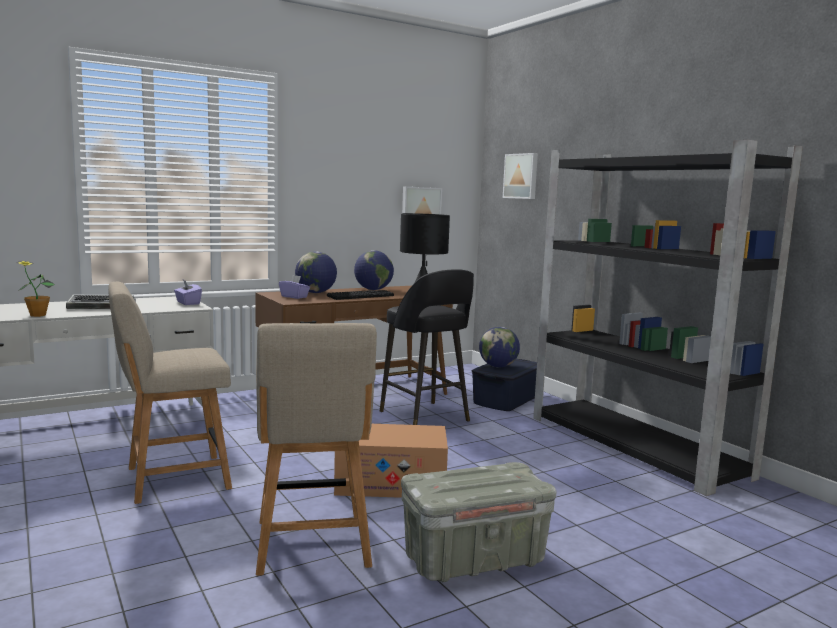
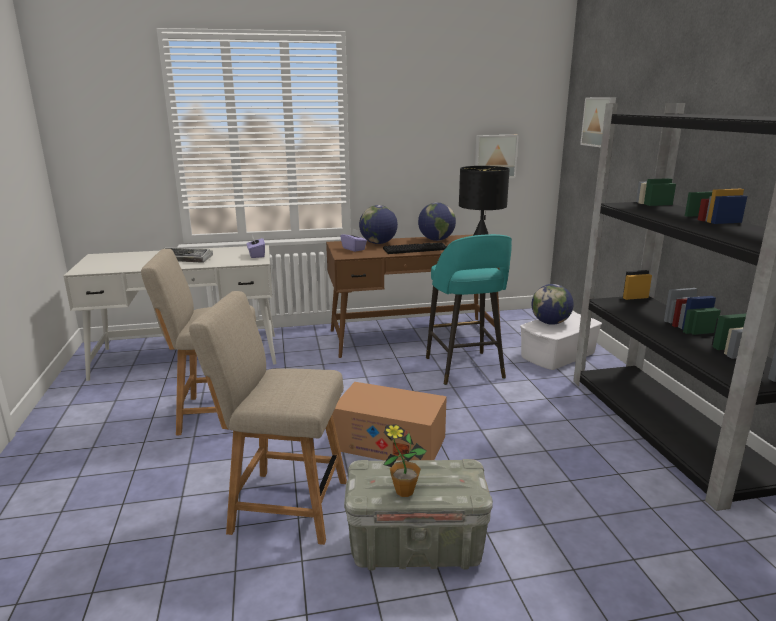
camera: 20 degrees right, 10 degrees up
(37, 315) = (130, 267): potted plant -> potted plant (404, 491)
(312, 547) = (283, 505): beige chair -> beige chair turned 90 degrees clockwise
(425, 417) = (465, 369): black stool -> turquoise stool
(506, 399) = (557, 354): blue storage box -> white storage box

